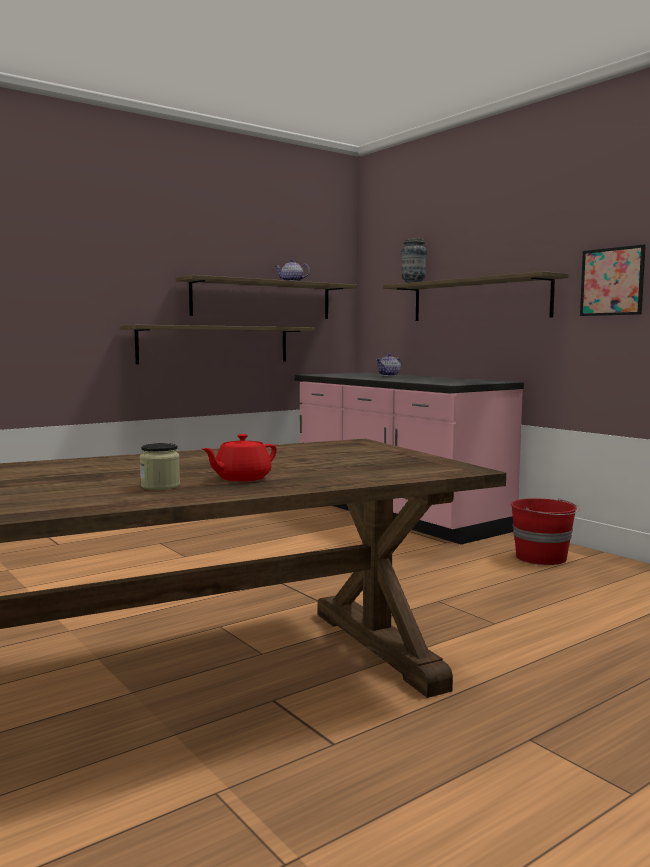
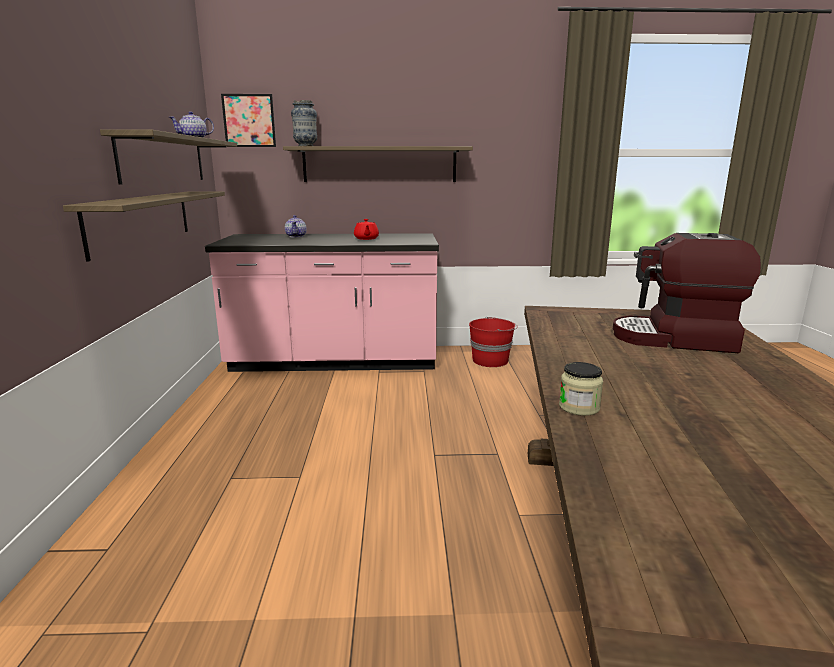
camera: 55 degrees left, 10 degrees up
(160, 486) = (770, 402): jar -> jar (579, 407)
(241, 478) = (732, 371): red teapot -> red teapot (366, 239)
(326, 466) = (675, 339): none -> coffee machine
(612, 281) = (504, 156): picture -> picture (249, 120)

